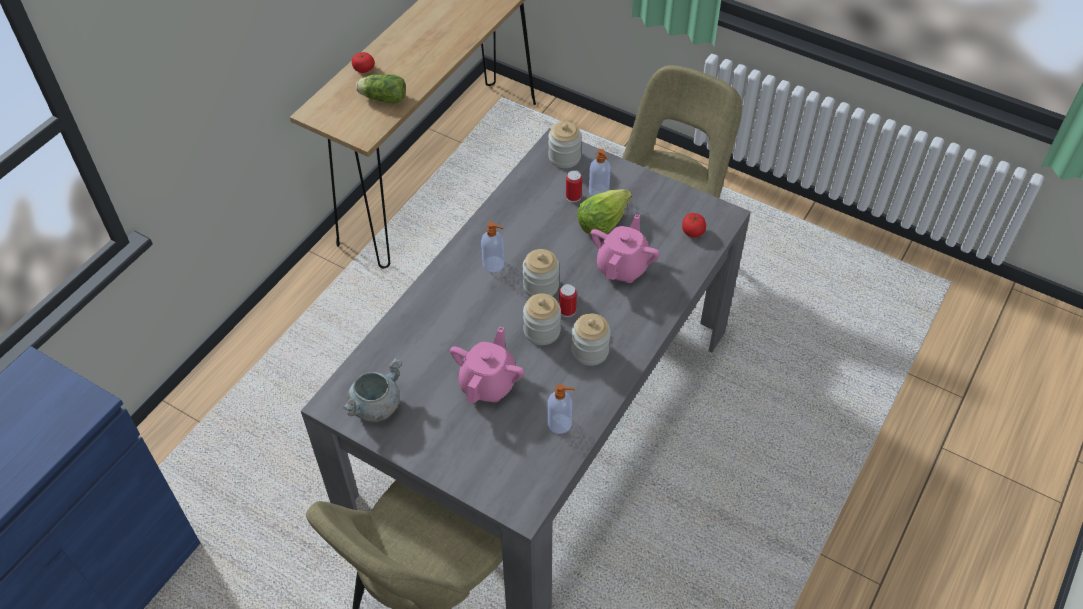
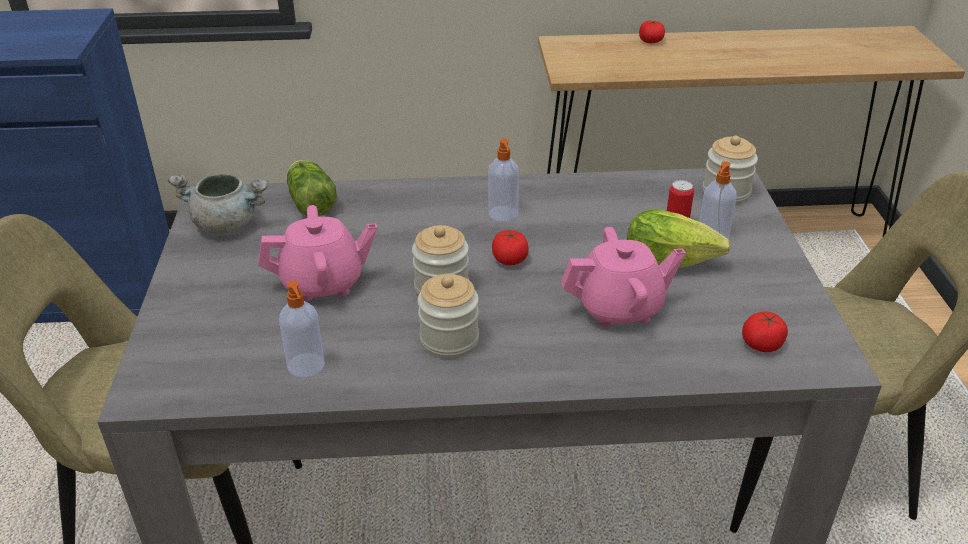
camera: 55 degrees right, 15 degrees down
(382, 98) = (629, 62): lettuce -> lettuce (311, 202)
(541, 286) = (510, 259): jar -> tomato
(567, 310) = (495, 294): can -> none

